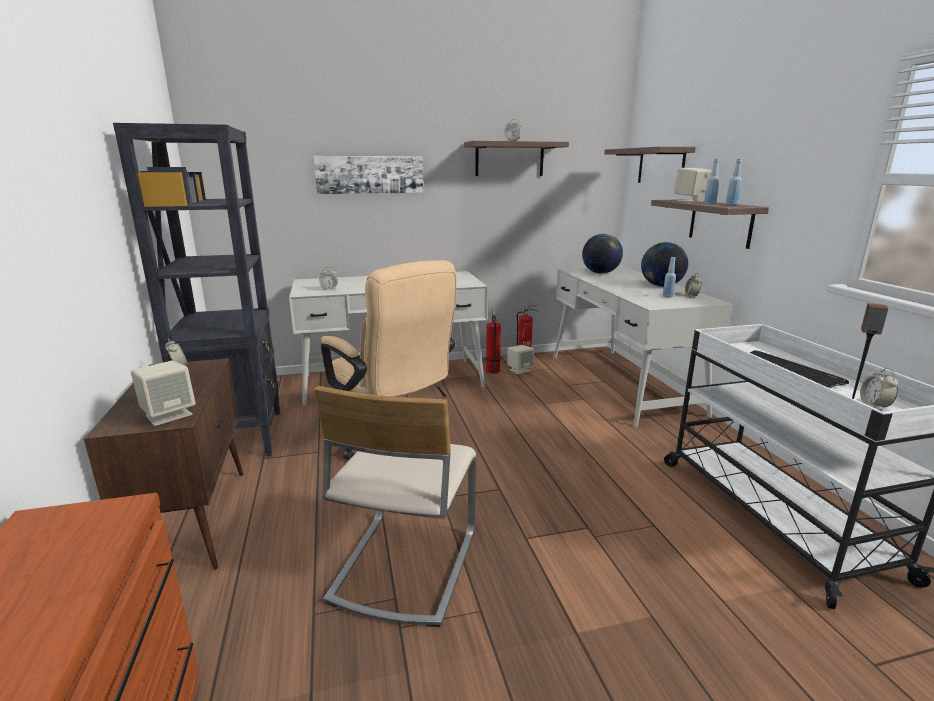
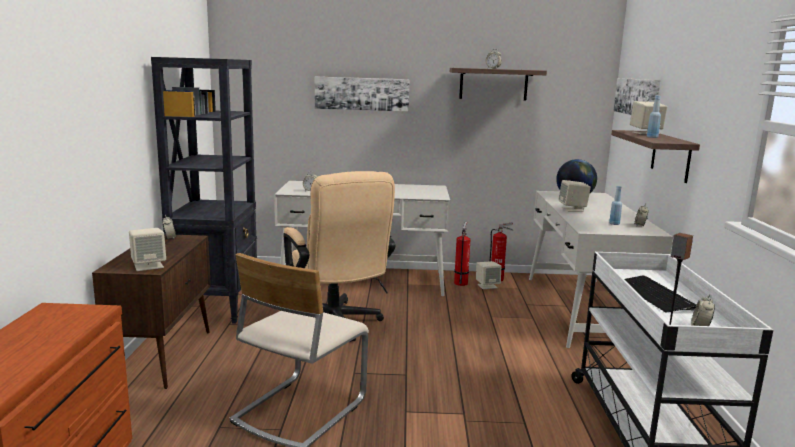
camera: 15 degrees right, 5 degrees down
(613, 285) = (572, 209): none -> beige speaker
(661, 166) = (637, 97): shelf -> picture
(661, 286) = (621, 214): globe -> none
(731, 204) = (670, 139): blue bottle -> none

